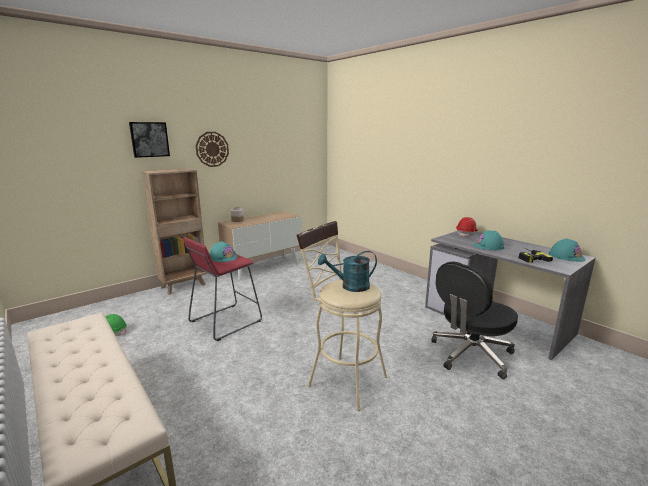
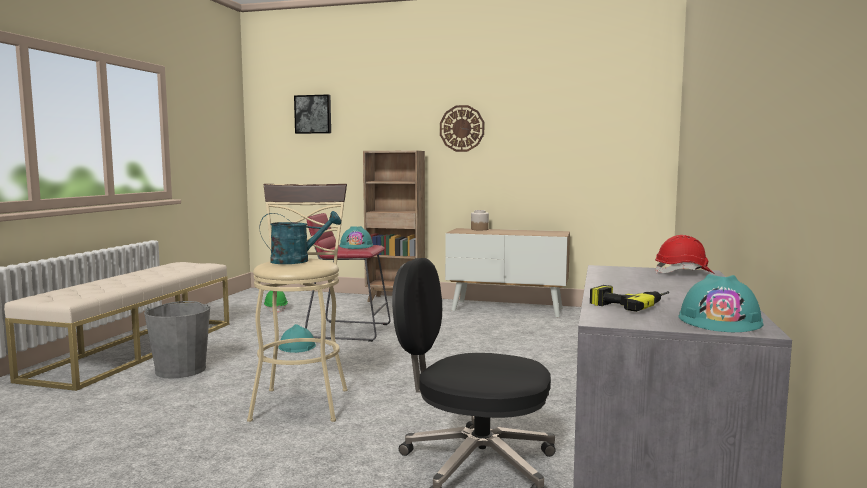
camera: 55 degrees right, 10 degrees down
(149, 139) = (388, 115): picture -> picture (313, 114)
(207, 419) = (181, 370): none -> grey bucket
(350, 287) = (297, 261): turquoise watering can -> turquoise watering can turned 120 degrees clockwise
(488, 246) = (634, 285): turquoise hard hat -> turquoise hard hat (297, 347)

